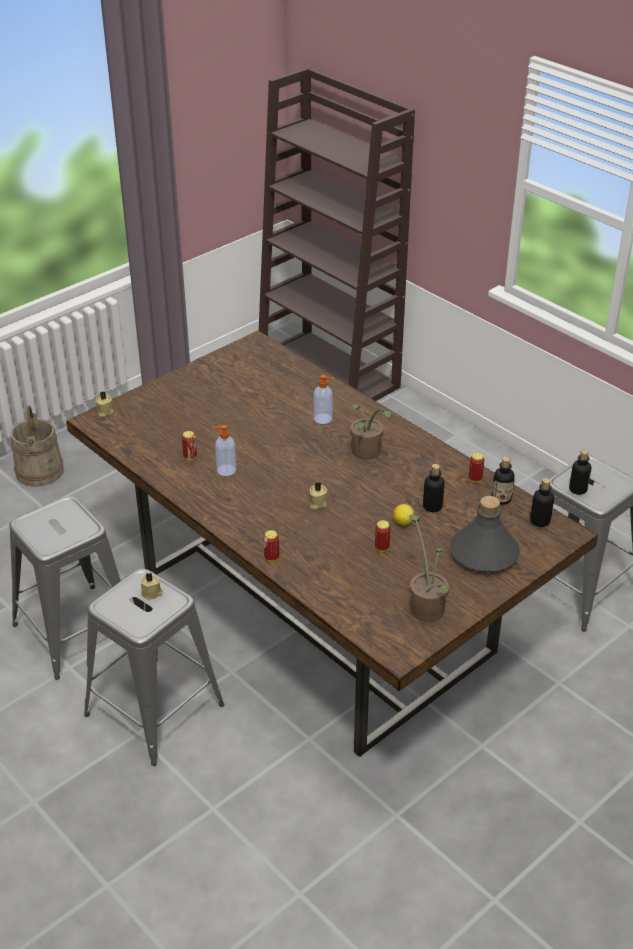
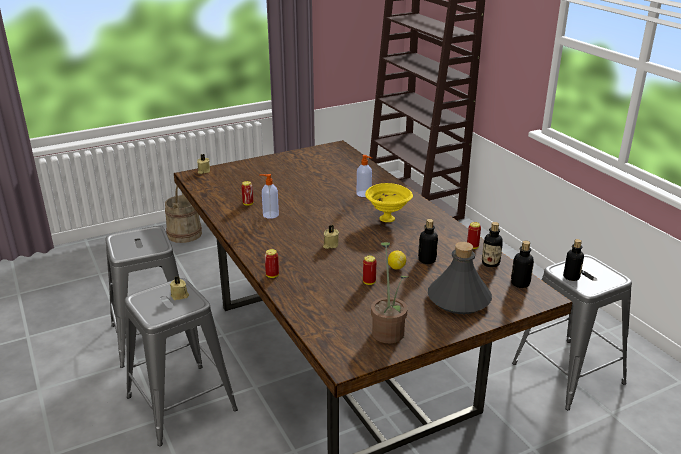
camera: 15 degrees right, 10 degrees down
(367, 453) = (388, 219): potted plant -> yellow bowl

